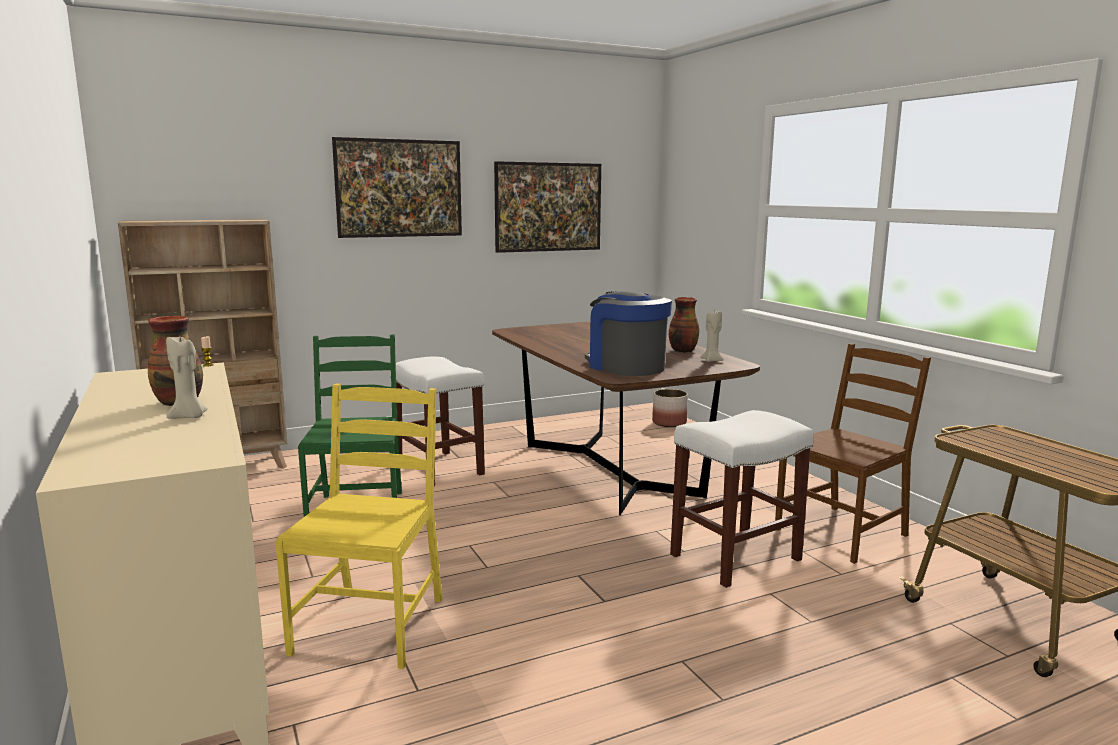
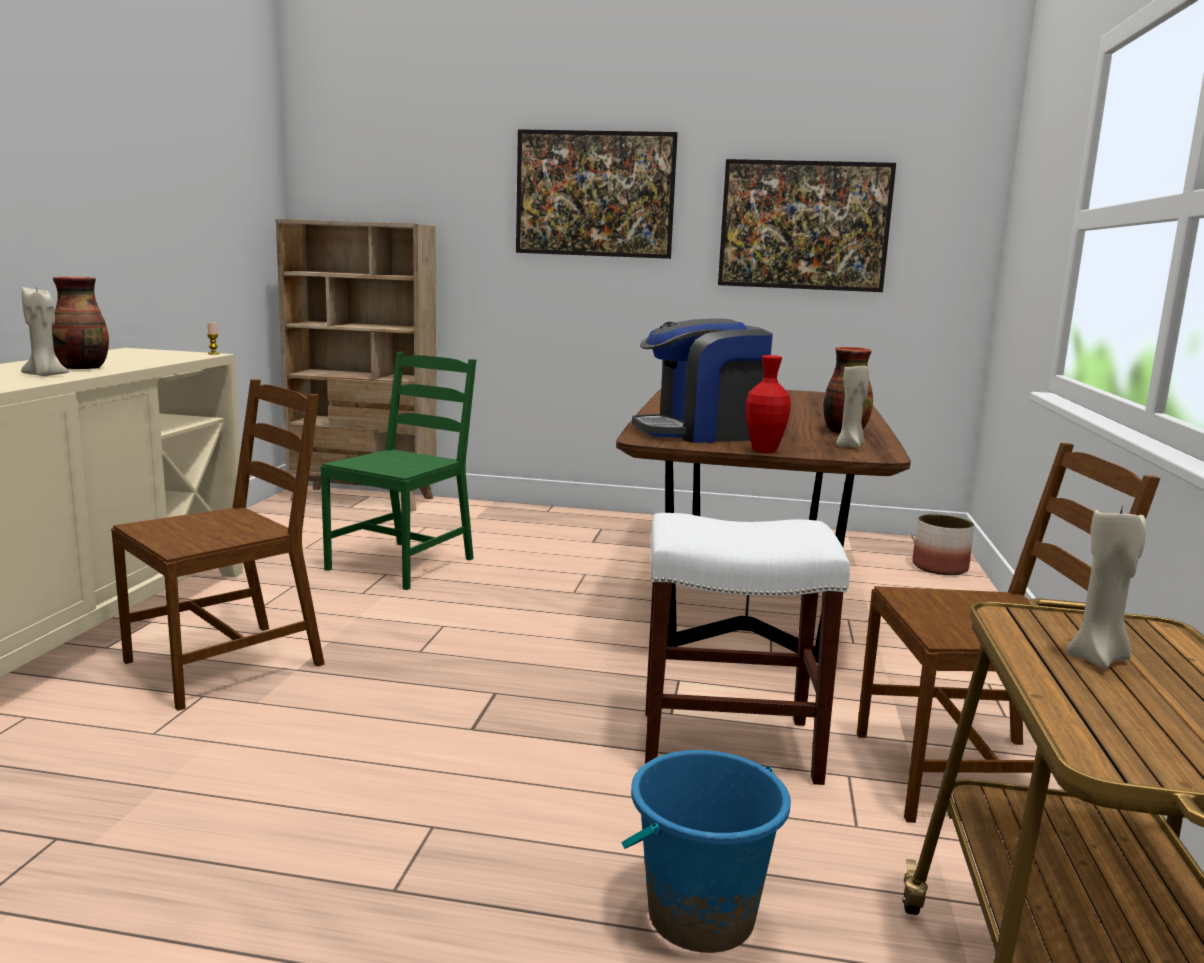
camera: 35 degrees right, 0 degrees up
(371, 625) = (226, 663): yellow chair -> brown chair
(437, 468) = (550, 546): white stool -> none
(625, 367) = (700, 433): coffee machine -> coffee machine turned 105 degrees counterclockwise
(688, 373) = (764, 451): none -> red vase
(854, 642) = (700, 916): none -> blue bucket
(1016, 449) = (1098, 659): none -> beige candle

